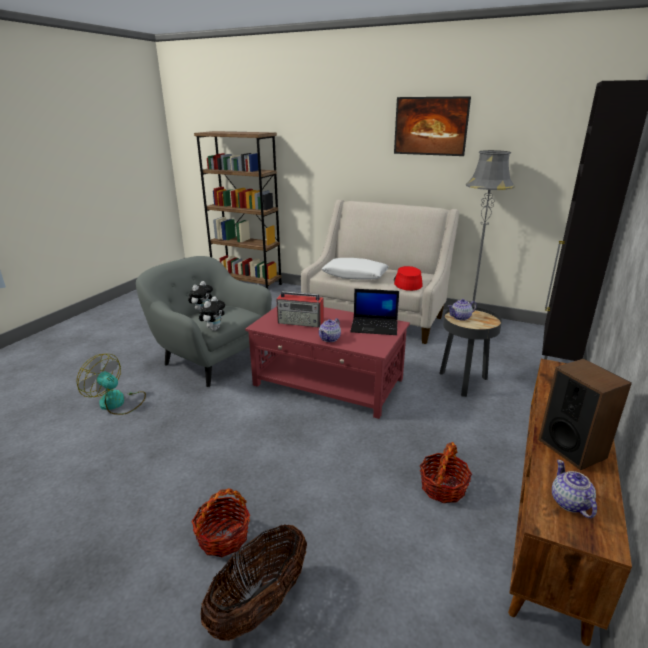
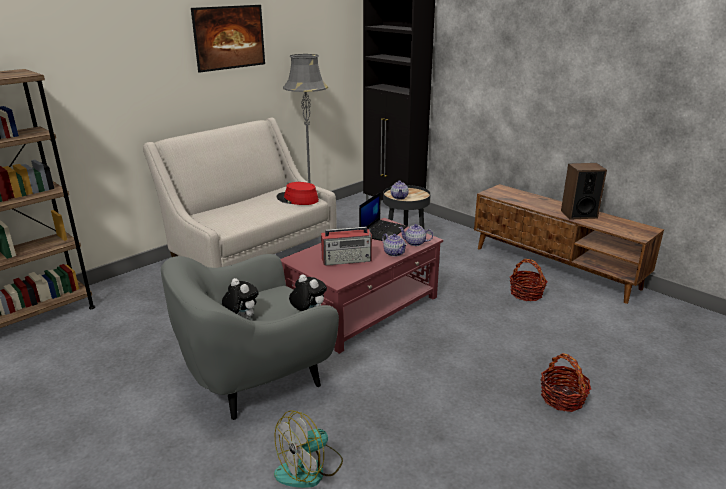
camera: 70 degrees left, 0 degrees up
(260, 604) = (625, 388): basket -> none
(301, 322) = (347, 260): radio -> radio turned 45 degrees clockwise
(355, 275) = (249, 215): white pillow -> none
(570, 503) = (624, 228): teapot -> teapot (415, 243)

